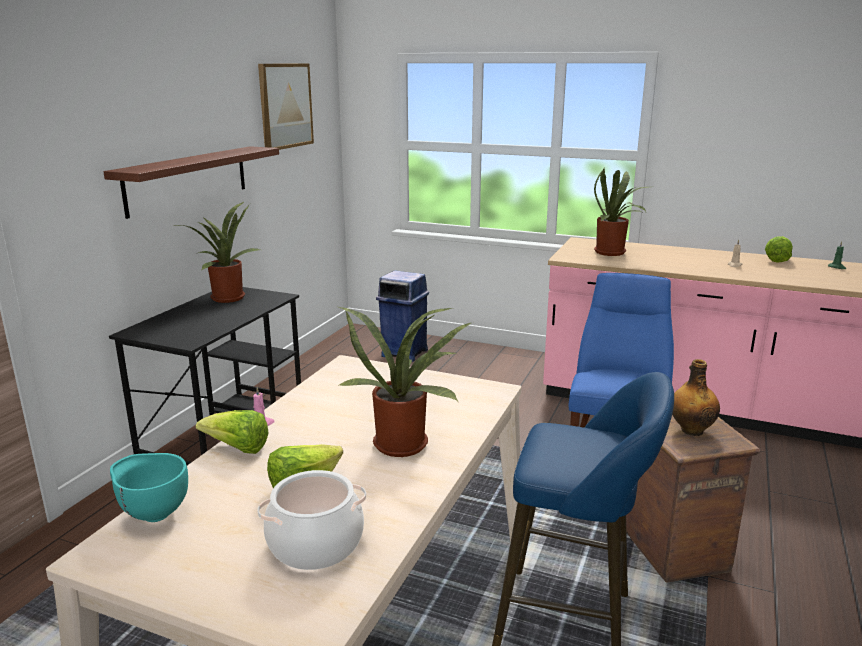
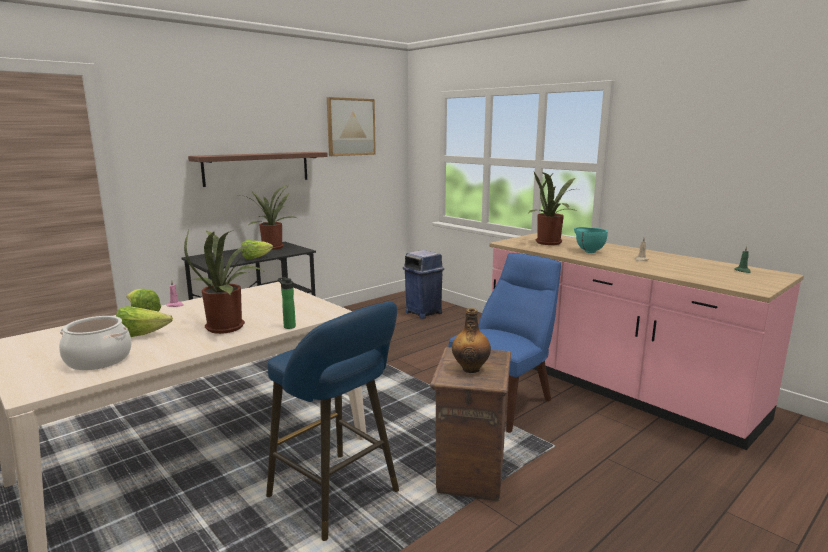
camera: 25 degrees right, 5 degrees down
(153, 514) = (57, 332): turquoise bowl -> turquoise bowl (588, 251)
(477, 424) = (288, 326): none -> bottle
(777, 259) = (692, 260): lettuce -> lettuce (256, 258)

